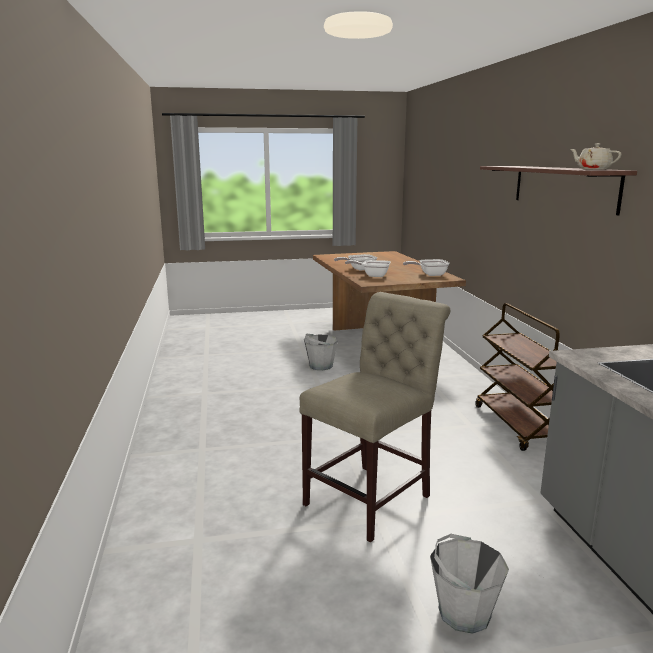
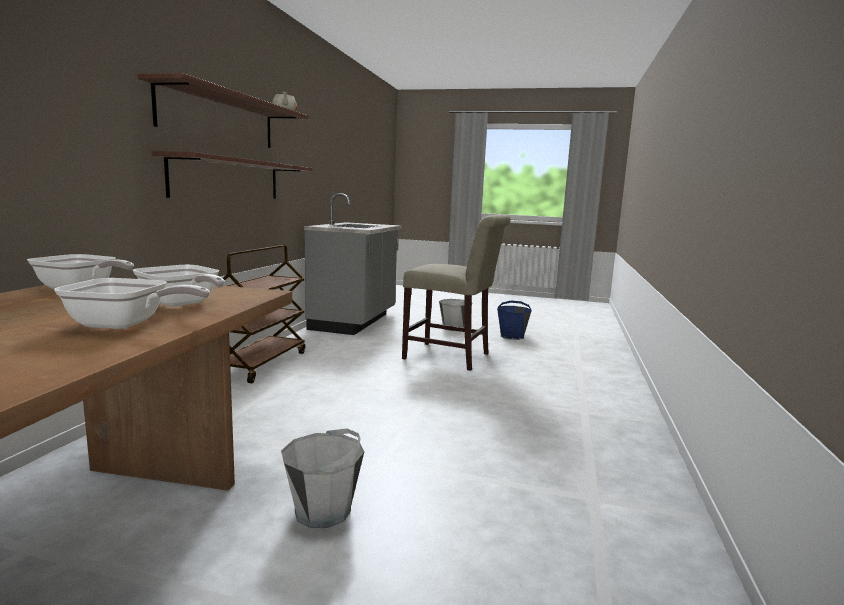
camera: 155 degrees left, 5 degrees down
(332, 618) = (512, 336): none -> blue bucket
(373, 497) = (451, 357): beige chair -> beige chair turned 135 degrees counterclockwise
(561, 246) = (228, 179): none -> shelf

